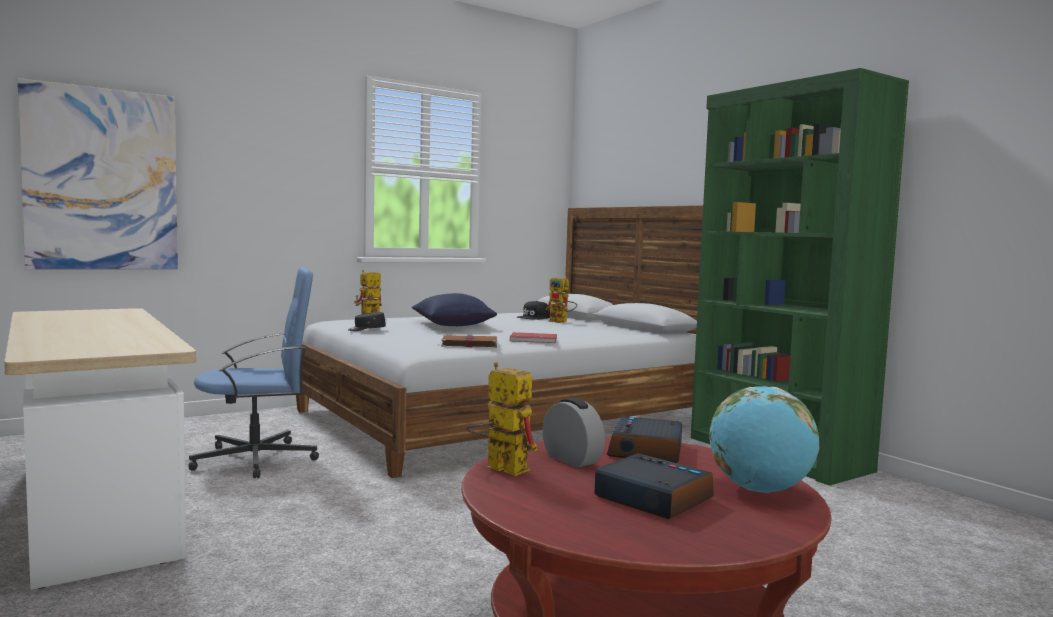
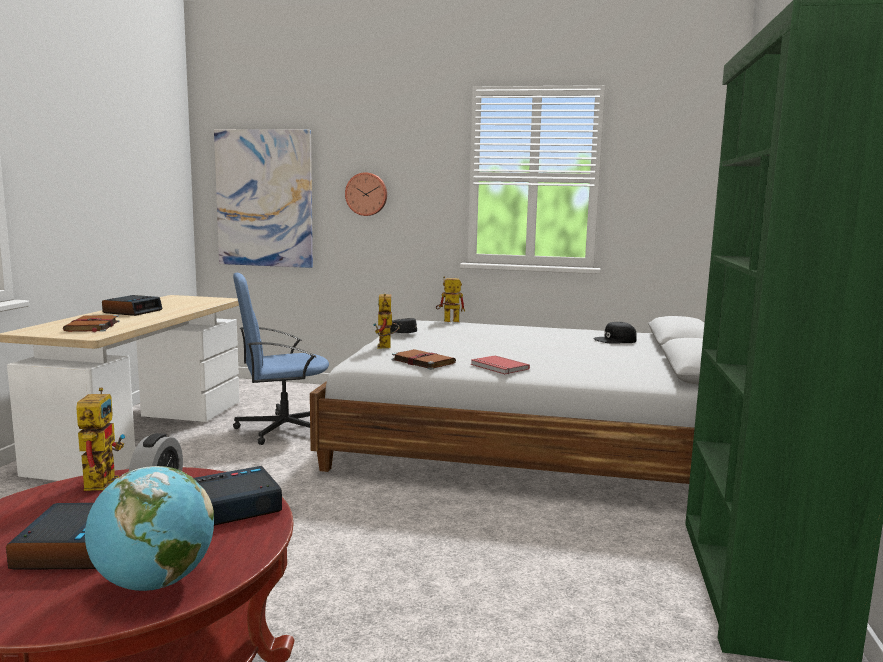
camera: 45 degrees right, 5 degrees up
(70, 327) = (132, 311): none -> alarm clock
(109, 342) = (92, 326): none -> brown book
(249, 180) = (366, 194): none -> wall clock
(257, 459) = (282, 428): blue office chair -> blue office chair turned 135 degrees clockwise
(453, 325) = (488, 339): blue pillow -> none
(561, 322) = (625, 350): toy robot -> toy robot (386, 347)

